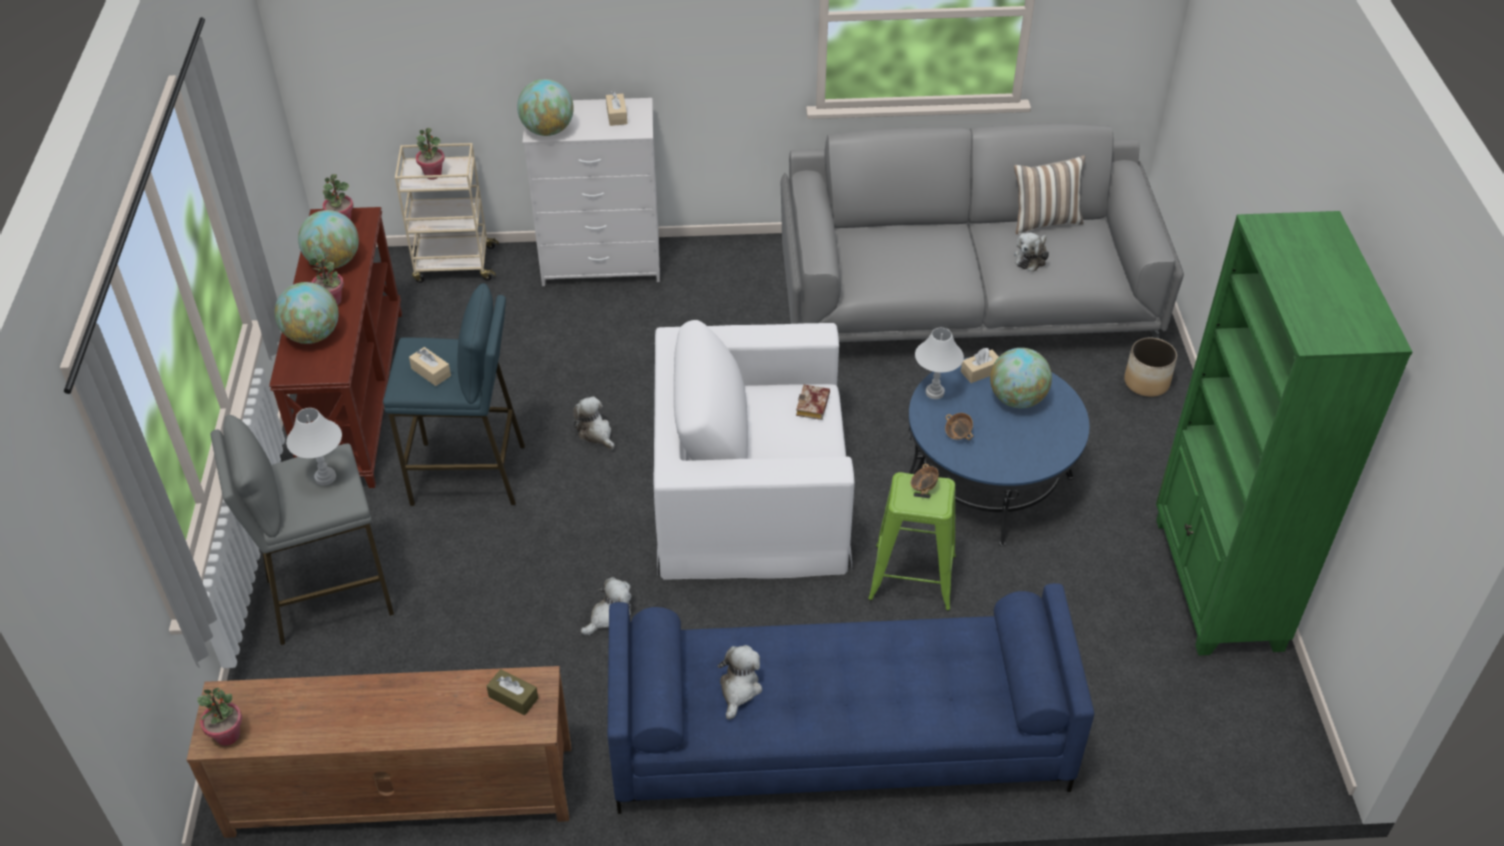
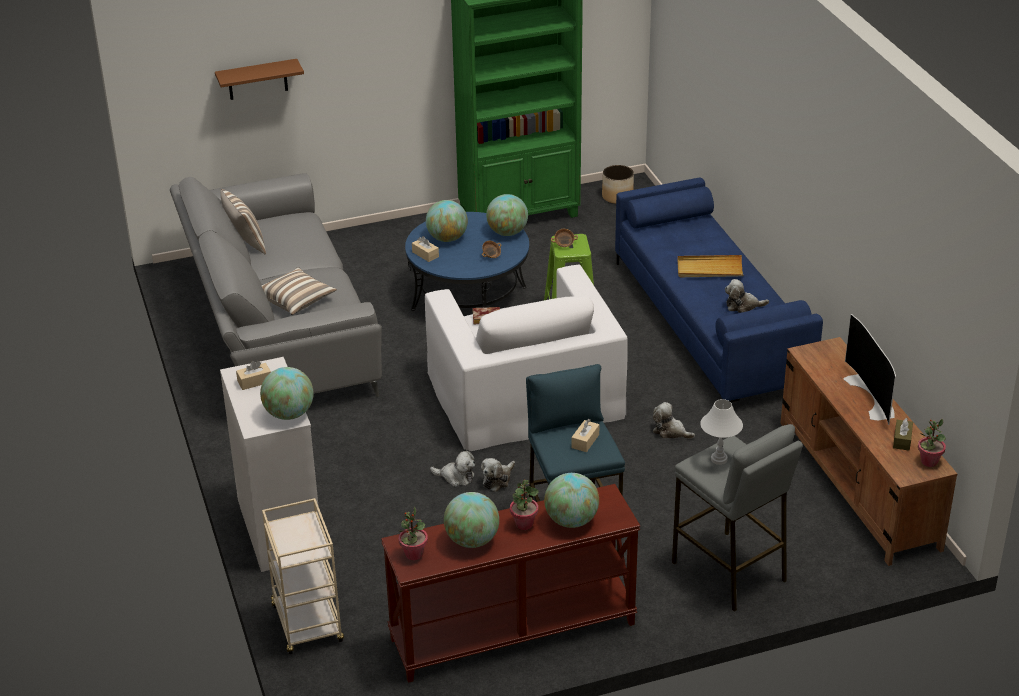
camera: 105 degrees left, 10 degrees down
(397, 726) = (873, 396): none -> television
(433, 174) = (301, 540): potted plant -> none
(513, 697) = (821, 359): brown tissue box -> brown tissue box (902, 440)
(851, 677) = (709, 269): none -> beige tray
(898, 245) = (296, 301): none -> pillow
(935, 392) = (454, 269): white table lamp -> none
(1018, 463) = (507, 232): none -> globe
(1031, 258) = (294, 244): plush toy -> plush toy (456, 477)
(1146, 383) = (346, 247): planter -> planter (617, 197)
(1227, 119) = (257, 79): none -> brown shelf

